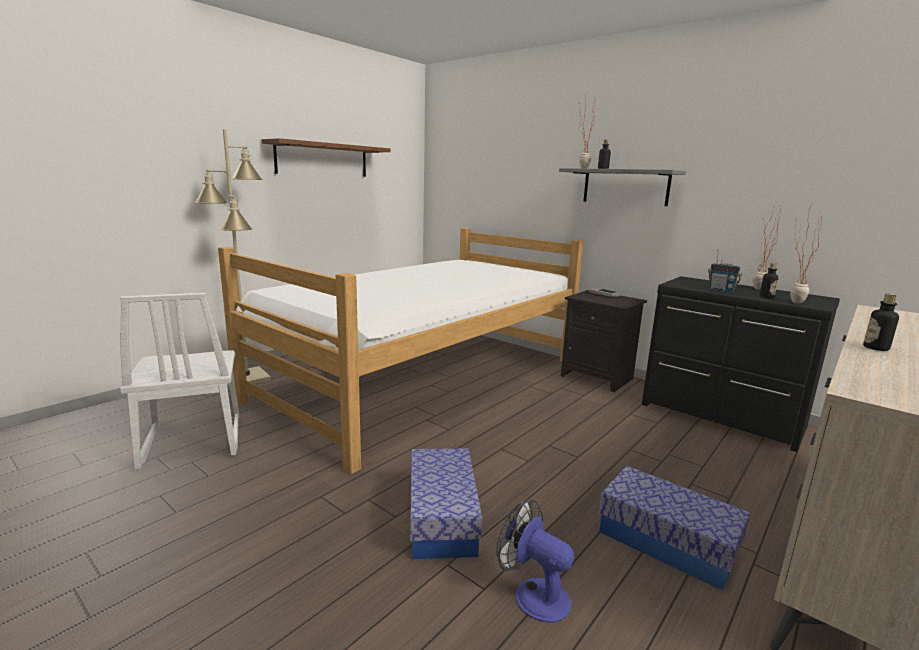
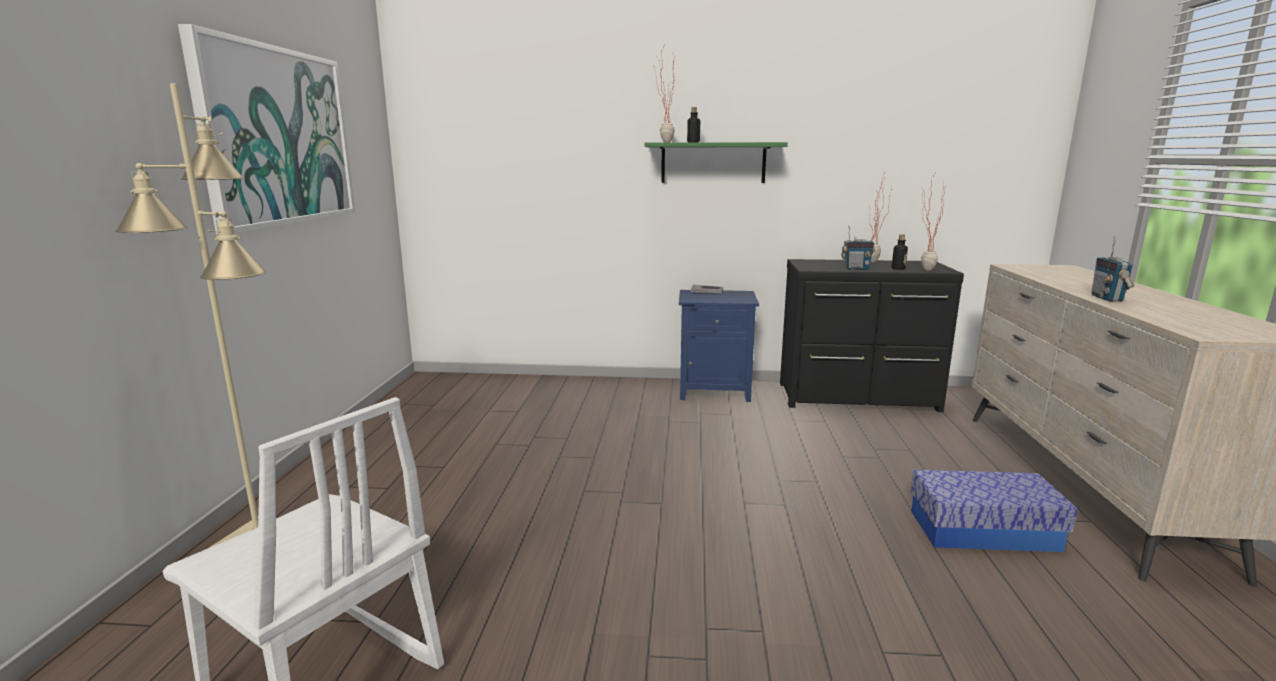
camera: 35 degrees left, 0 degrees up
(322, 160) = (278, 137): brown shelf -> picture
(425, 379) = (542, 451): bed -> none
(442, 518) = (805, 606): storage box -> none
(533, 594) = (978, 634): fan -> none
(598, 377) = (715, 390): black nightstand -> blue nightstand
(625, 187) = (713, 163): grey shelf -> green shelf
(876, 348) = (1107, 298): bottle -> radio

